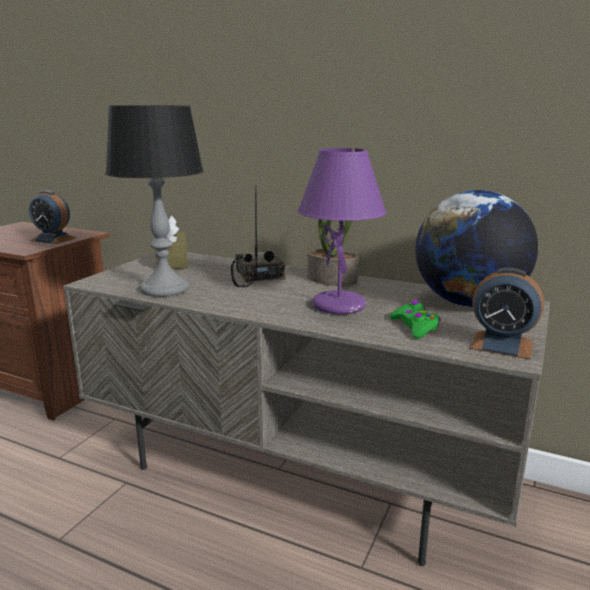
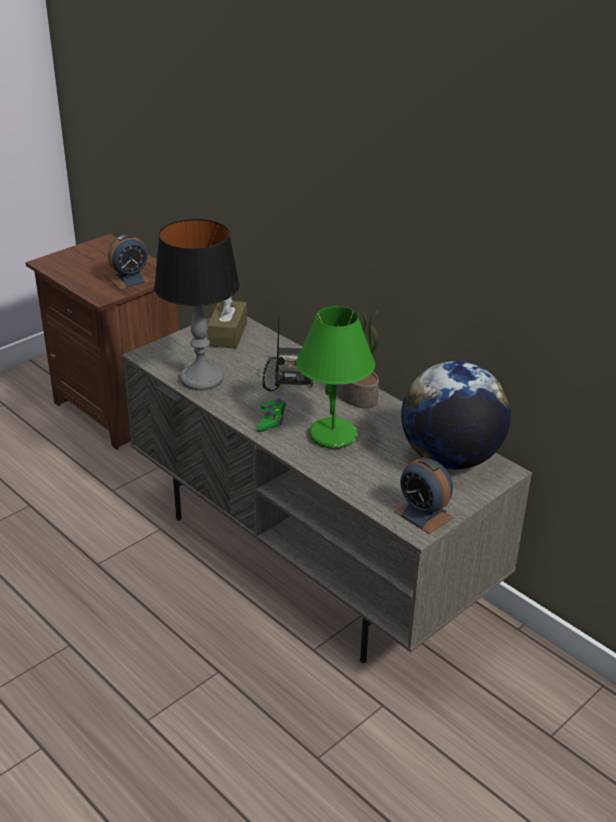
camera: 20 degrees right, 15 degrees up
(53, 239) = (130, 280): alarm clock -> alarm clock turned 75 degrees counterclockwise
(340, 306) = (334, 436): purple table lamp -> green table lamp
(415, 326) = (374, 477): green game controller -> green game controller (271, 420)

